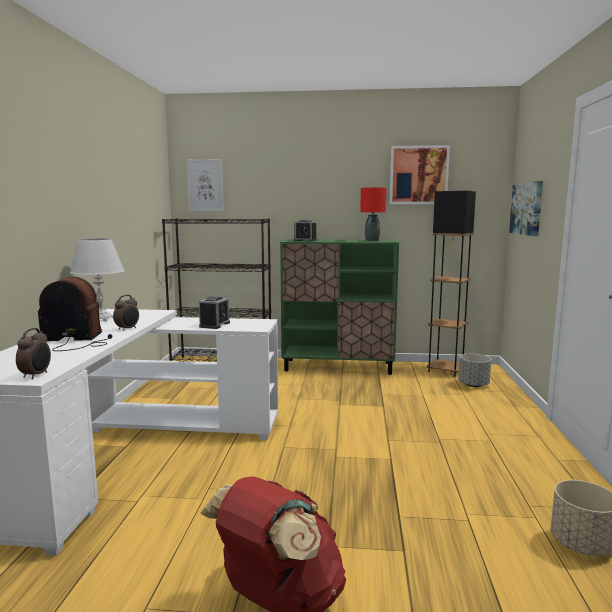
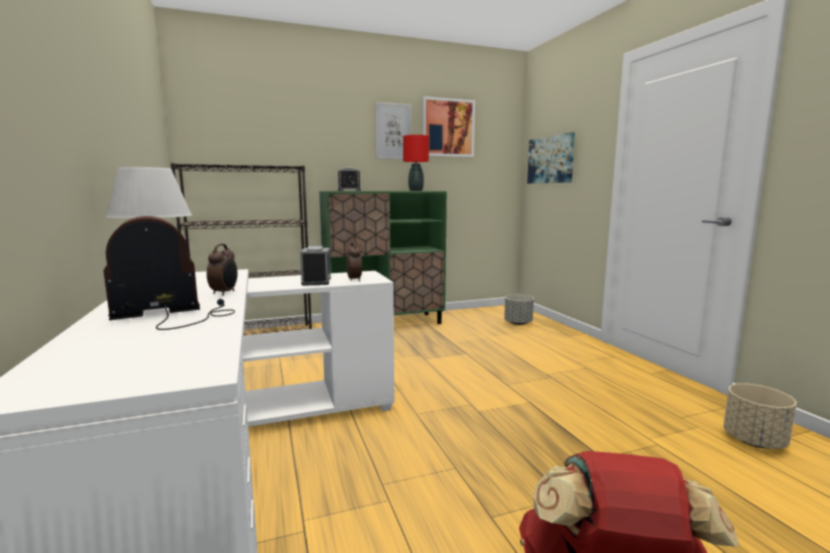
camera: 25 degrees left, 0 degrees up
(36, 375) = (197, 368): alarm clock -> alarm clock (354, 279)
(205, 185) = (216, 127): picture -> picture (393, 131)
(445, 370) = (482, 314): black floor lamp -> none

